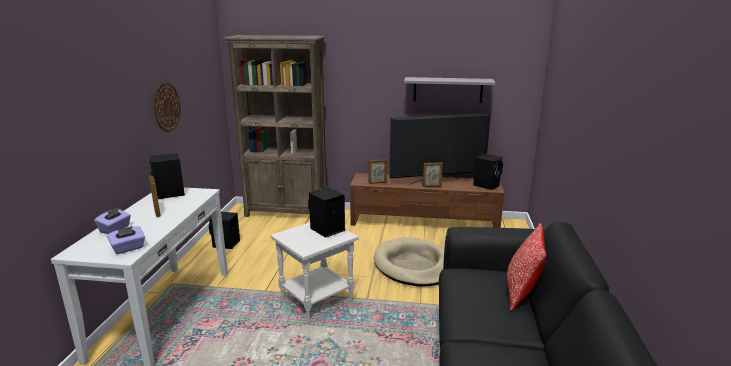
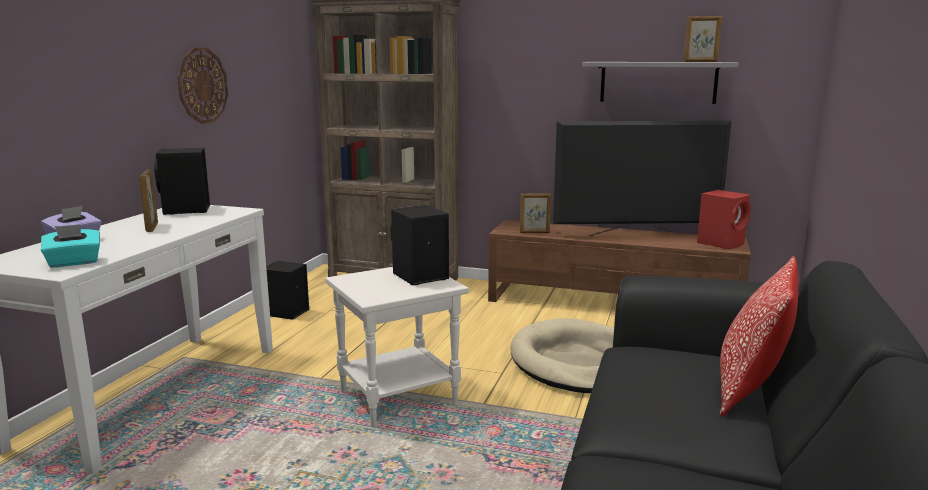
camera: 10 degrees right, 5 degrees down
(128, 248) = (74, 262): purple tissue box -> turquoise tissue box
(432, 186) = (624, 240): picture frame -> picture frame (700, 61)
(487, 185) = (722, 243): black speaker -> red speaker

